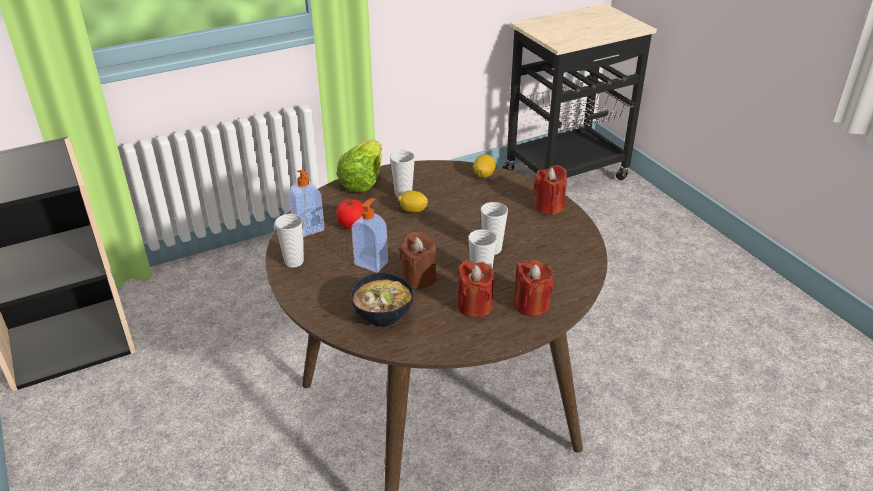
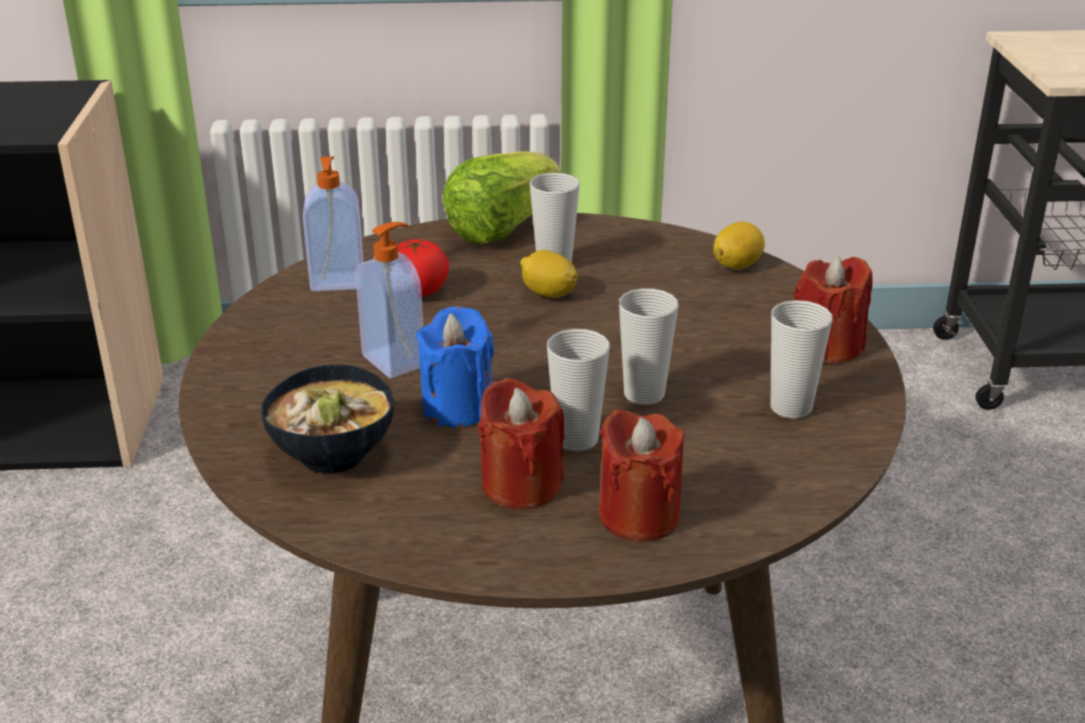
camera: 25 degrees right, 5 degrees down
(294, 262) = (265, 325): cup -> cup (791, 408)
(419, 278) = (457, 408): brown candle -> blue candle

